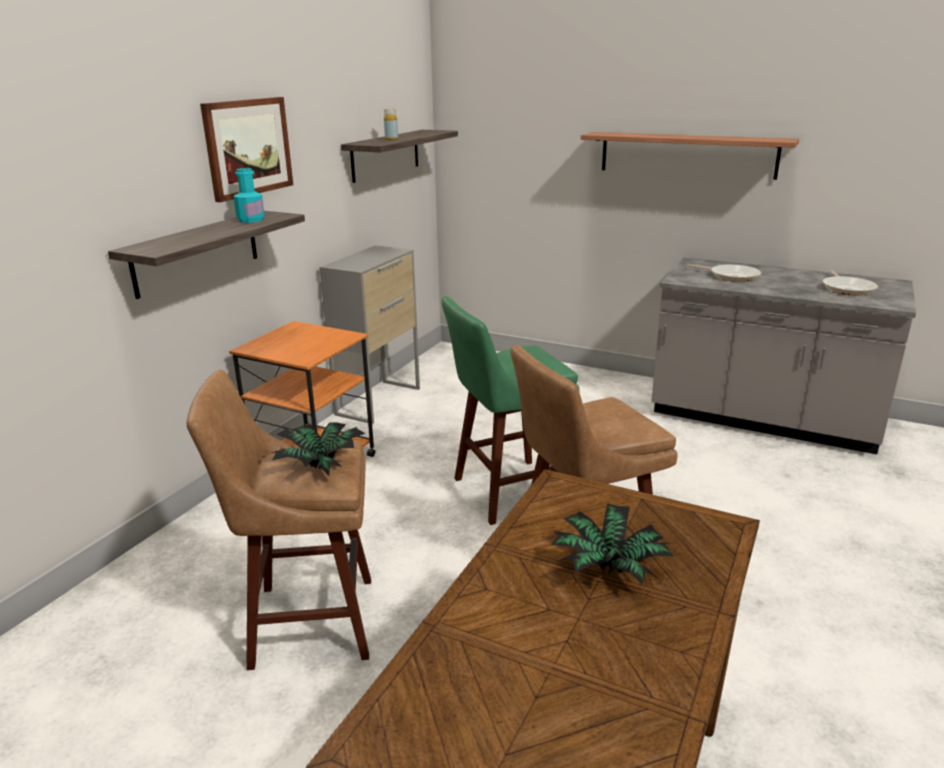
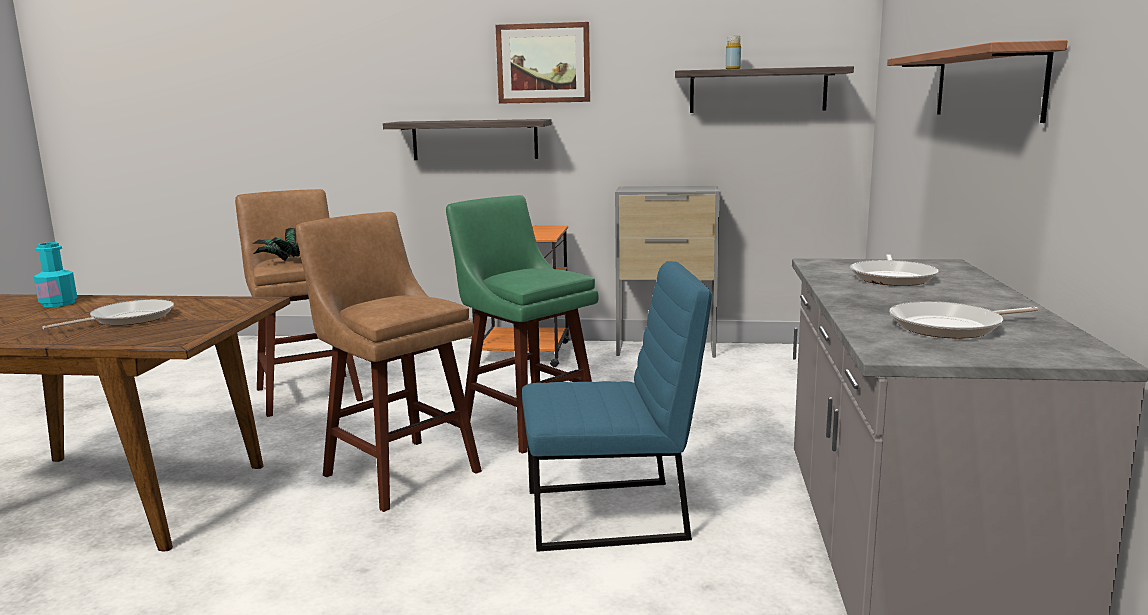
camera: 70 degrees right, 10 degrees down
(251, 220) = (509, 119): turquoise bottle -> turquoise bottle (58, 303)
(609, 568) = (127, 319): potted plant -> frying pan
(691, 486) = (611, 514): none -> blue chair

